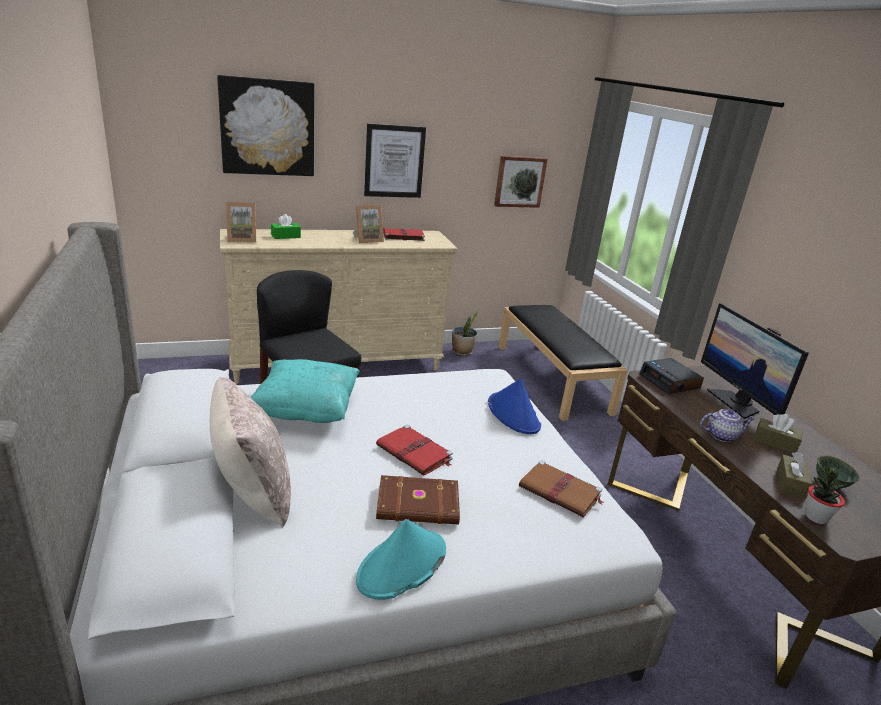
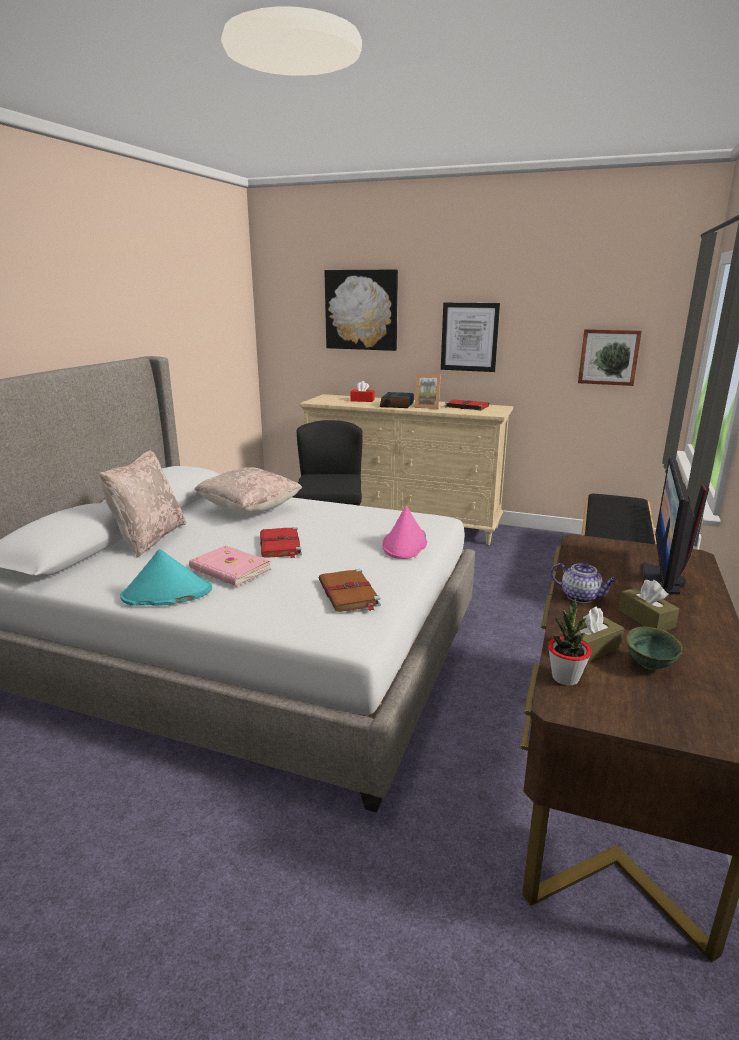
camera: 40 degrees right, 5 degrees down
(242, 239) = (325, 400): picture frame -> none
(286, 236) = (362, 400): green tissue box -> red tissue box
(306, 412) = (249, 510): turquoise pillow -> beige pillow
(418, 505) = (230, 570): brown book -> pink book
(462, 352) = (534, 536): potted plant -> none
(513, 414) = (405, 544): blue hat -> pink hat
(670, 382) = (604, 549): alarm clock -> alarm clock (397, 405)

